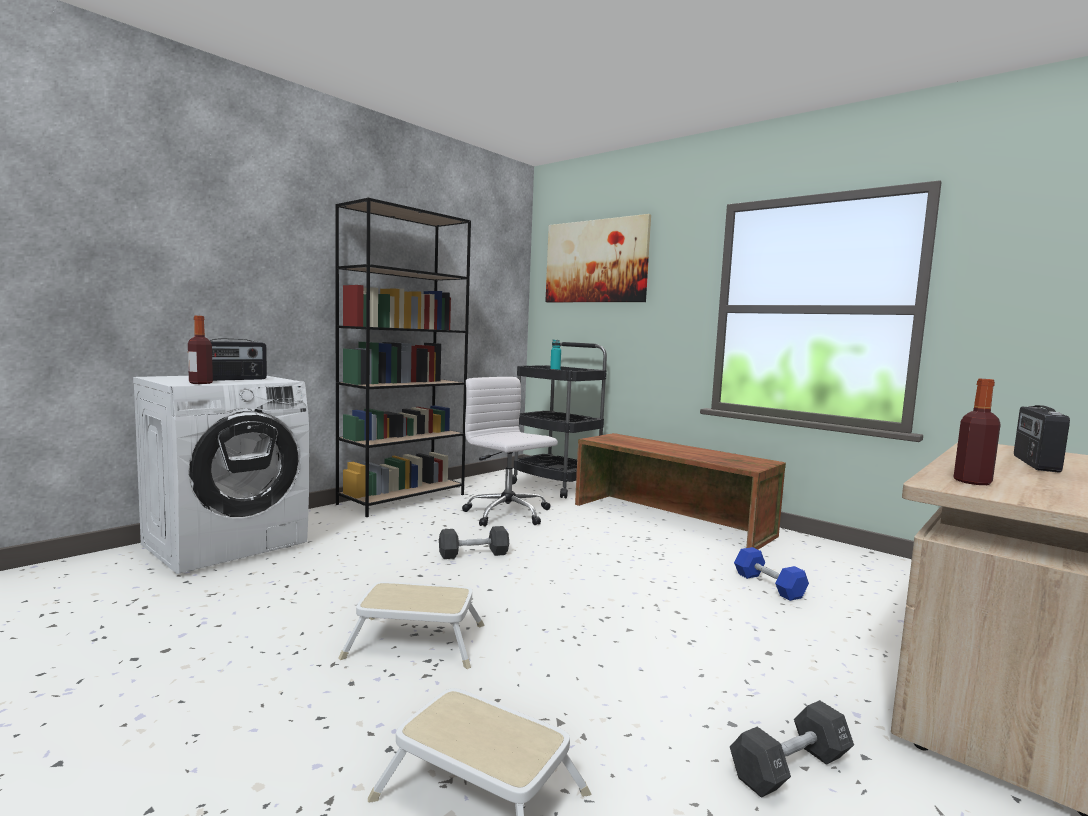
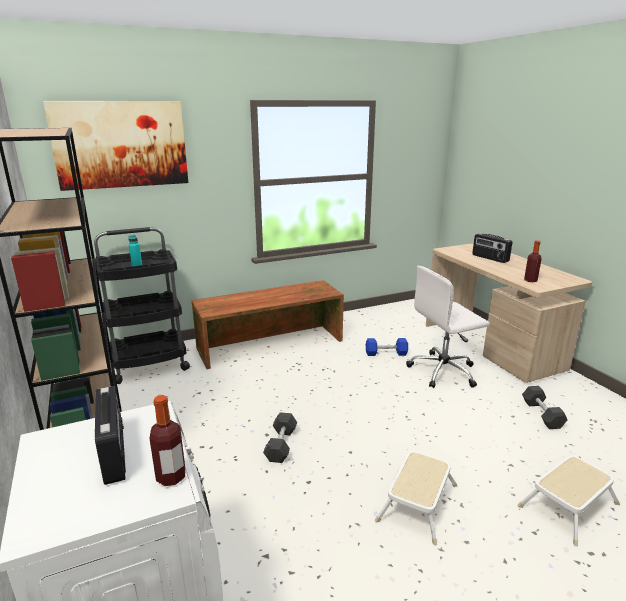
camera: 65 degrees left, 15 degrees up
(508, 514) = (203, 406): white office chair -> white office chair (444, 371)

